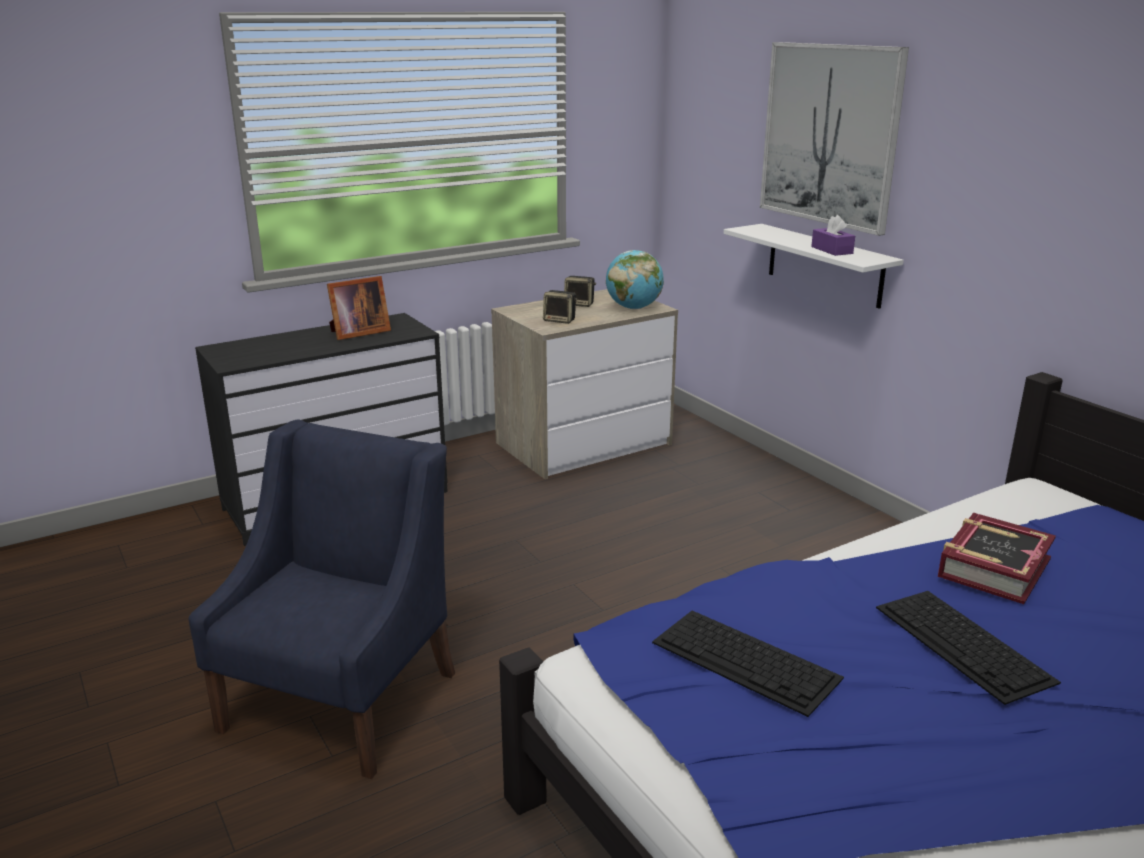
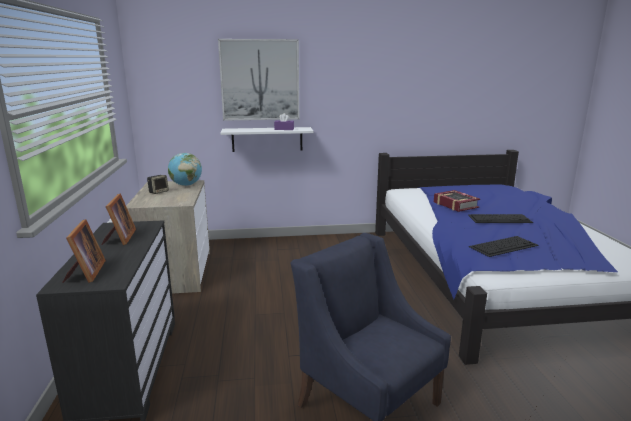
camera: 65 degrees left, 5 degrees down
(249, 348) = (85, 273): none -> picture frame
(560, 320) = (177, 199): speaker -> none

